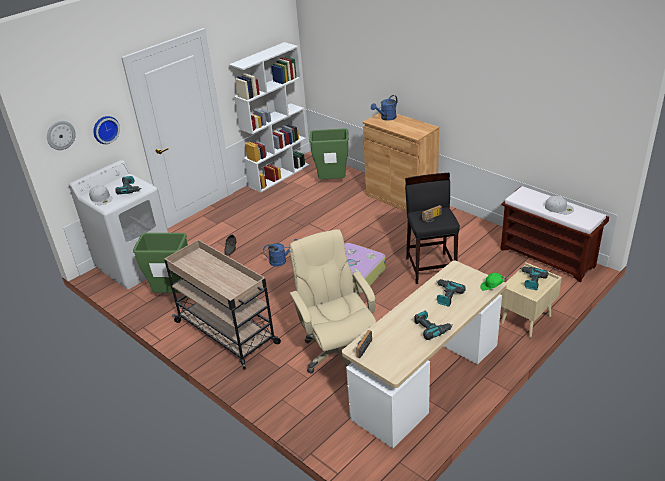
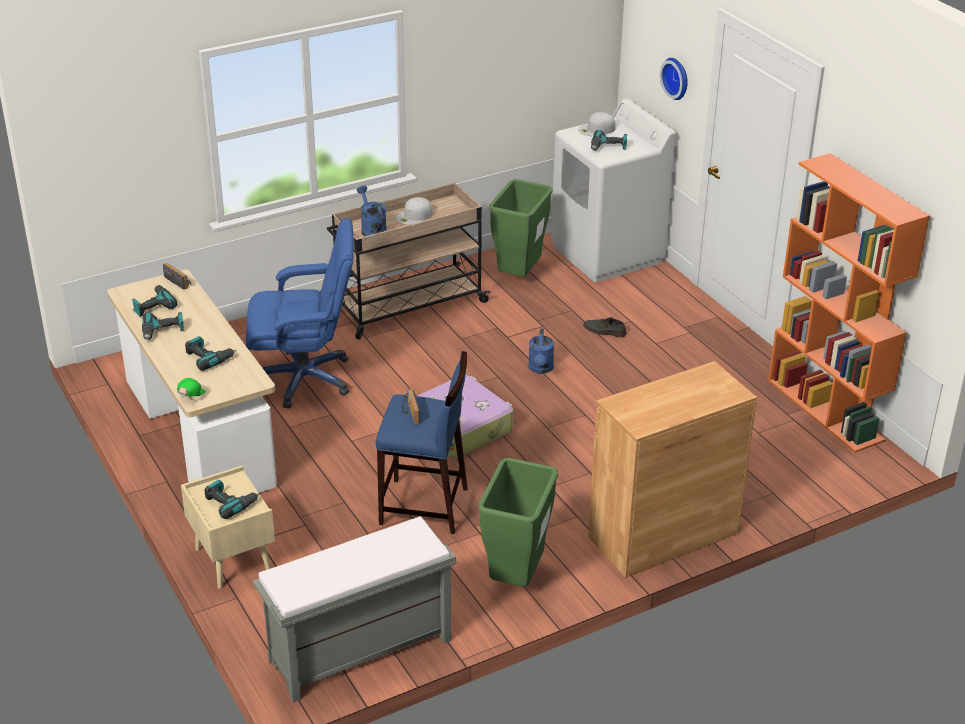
camera: 105 degrees right, 0 degrees up
(60, 135) = (641, 37): wall clock -> none
(279, 175) = (826, 410): white bookcase -> orange bookcase
(333, 182) = (770, 467): green trash can -> green trash can (516, 579)
(337, 352) = (305, 378): beige office chair -> blue office chair
(386, 118) = (713, 389): blue watering can -> blue watering can (372, 229)
(403, 347) = (152, 306): none -> power drill
(431, 267) = (424, 507): black stool -> blue stool
(548, 257) = (359, 652): brown bench -> grey bench
(559, 208) = (344, 564): white cap -> white cap (414, 216)

